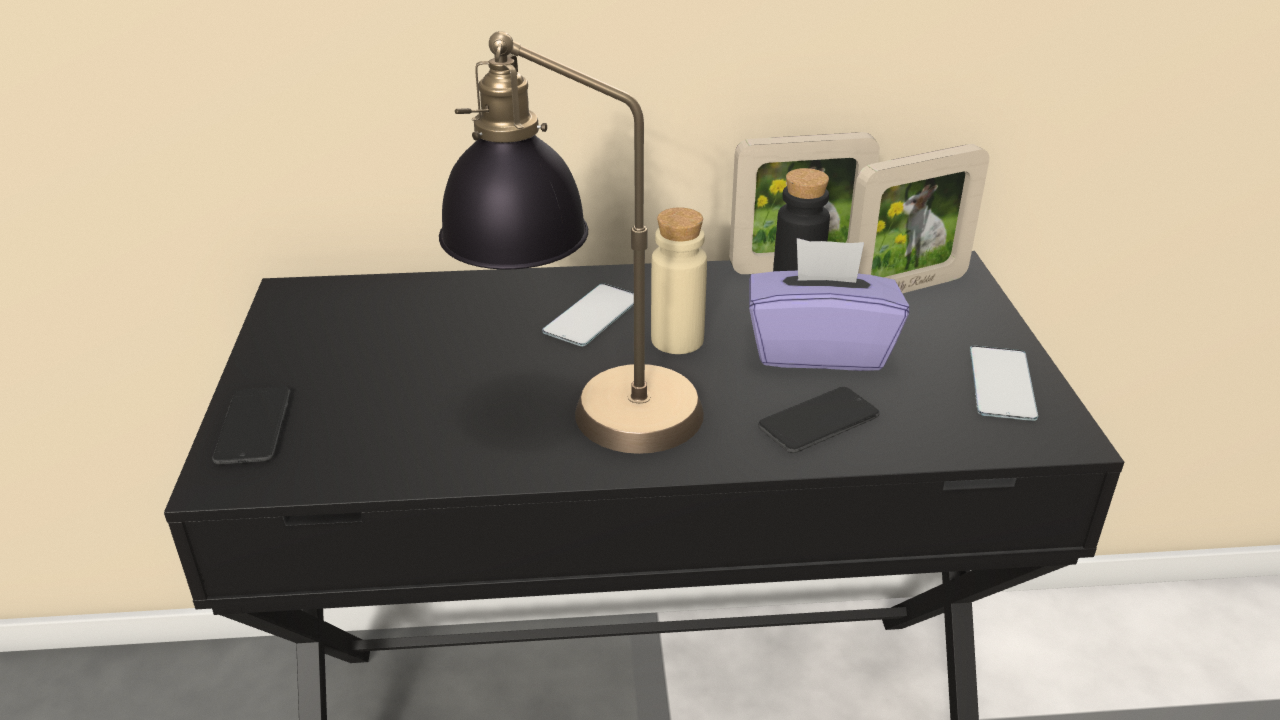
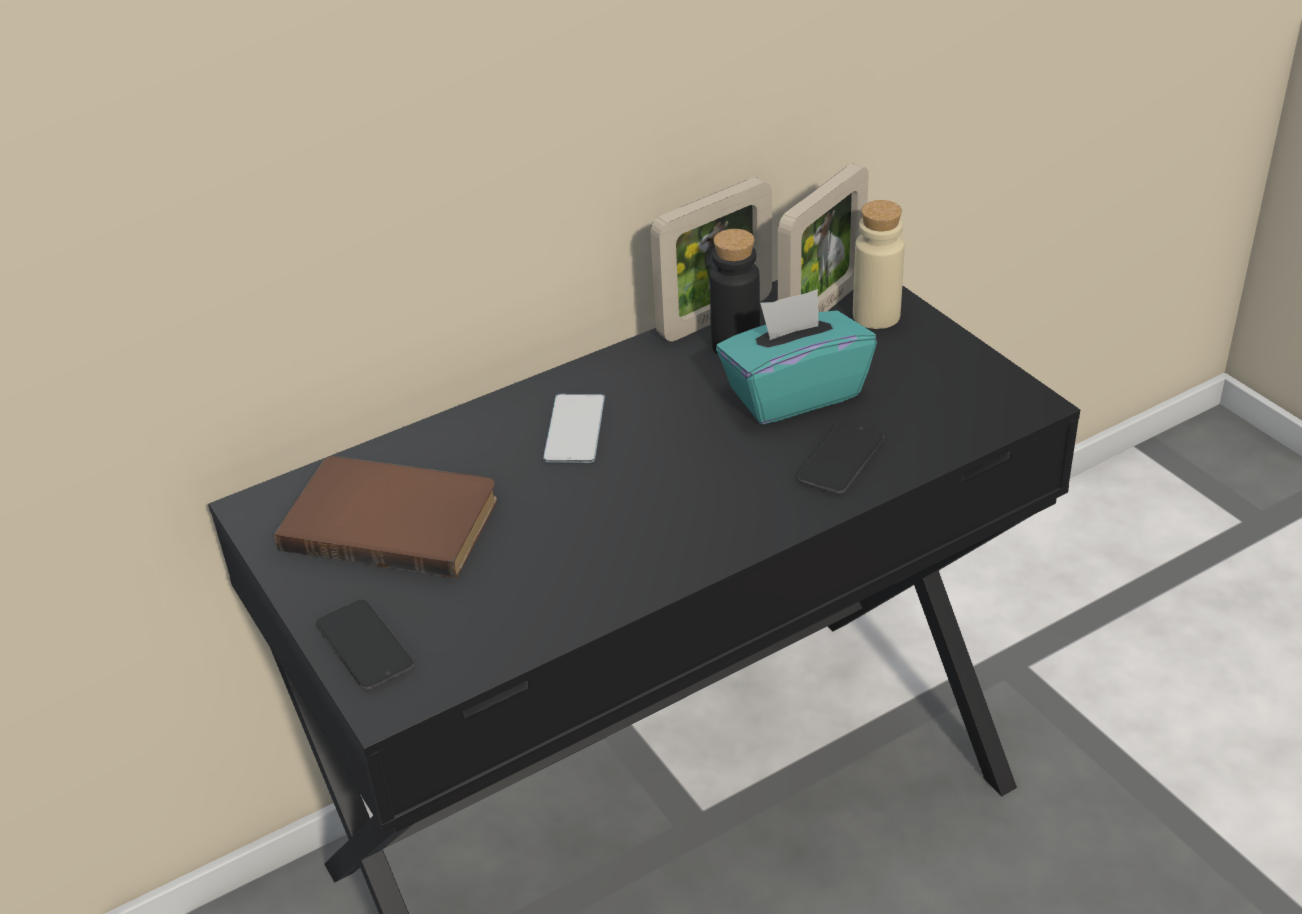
camera: 25 degrees left, 5 degrees up
(379, 335) = (393, 519): none -> brown book
(581, 412) = (644, 523): table lamp -> none
(677, 340) = (669, 426): beige bottle -> beige bottle (876, 316)
(819, 349) = (794, 393): purple tissue box -> turquoise tissue box
(1001, 383) = (955, 374): phone -> none

